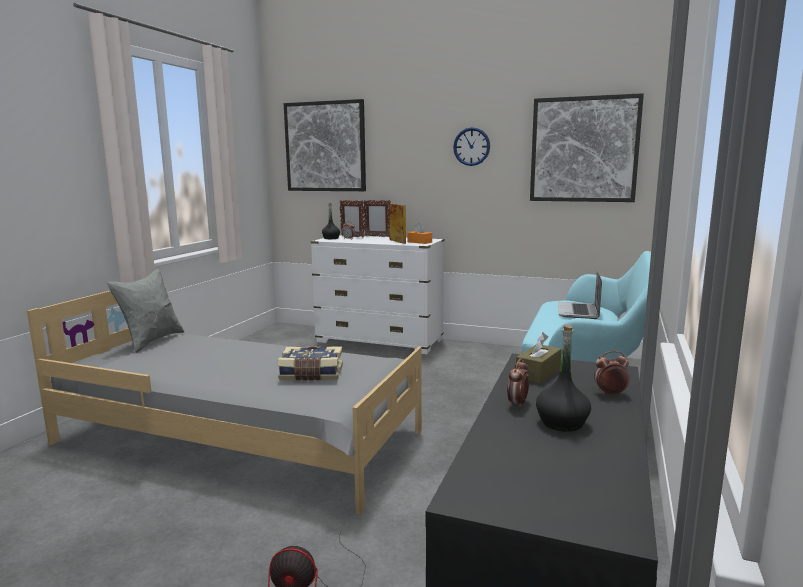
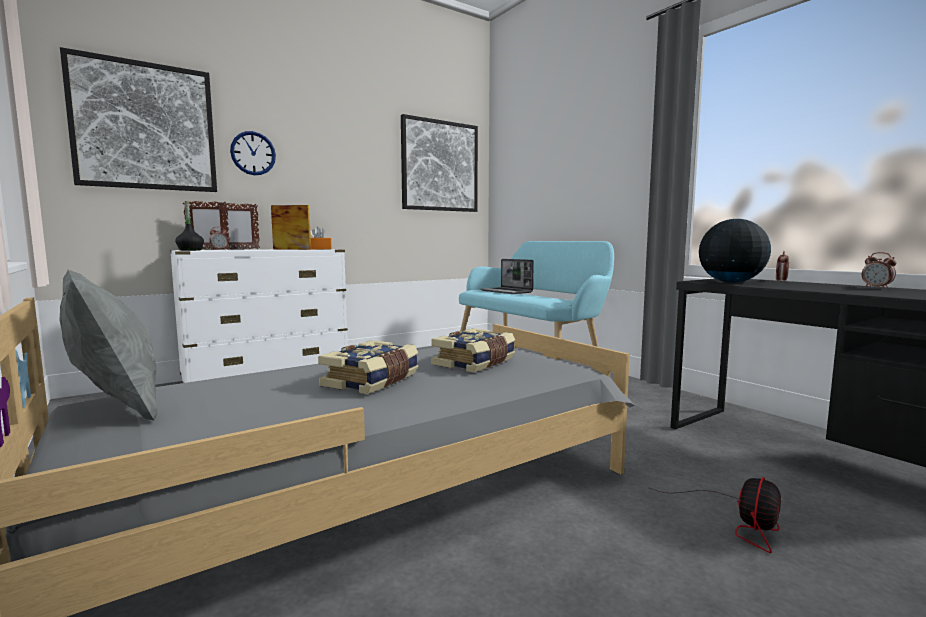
camera: 55 degrees left, 5 degrees down
(235, 365) = (373, 381): none -> book
(471, 146) = (346, 151): wall clock -> wall clock (253, 153)
(517, 404) = (798, 287): alarm clock -> alarm clock (877, 288)
(538, 373) = (730, 282): brown tissue box -> globe
(562, 423) = (838, 287): black bottle -> none

